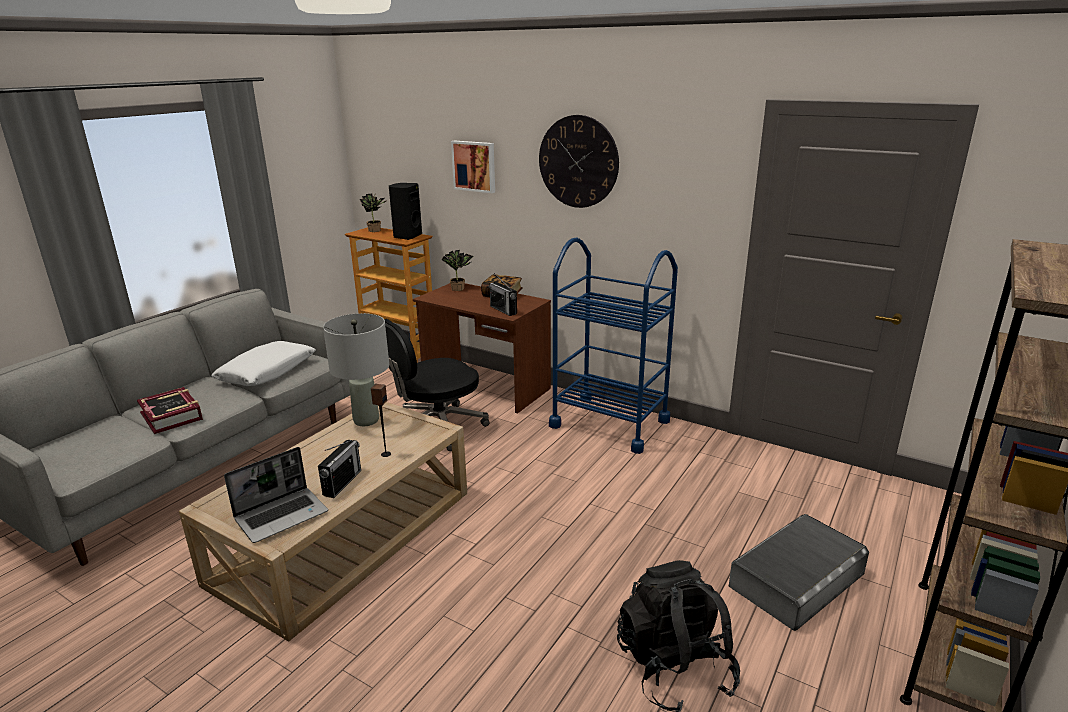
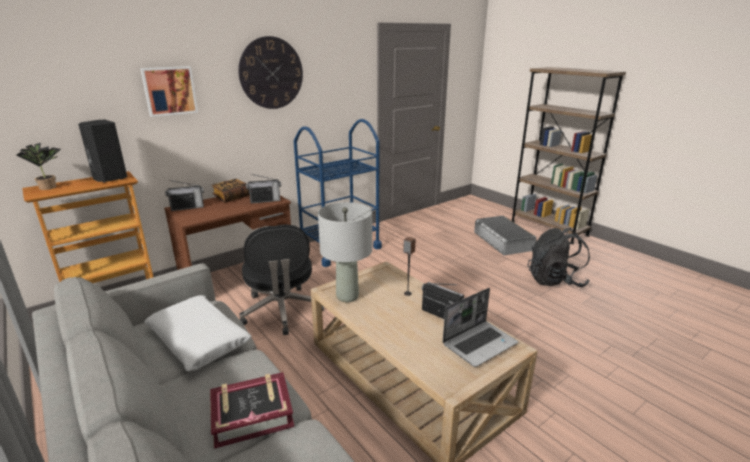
camera: 70 degrees left, 0 degrees up
(282, 515) = (479, 343): laptop -> laptop turned 75 degrees clockwise
(459, 288) = (187, 208): potted plant -> radio

